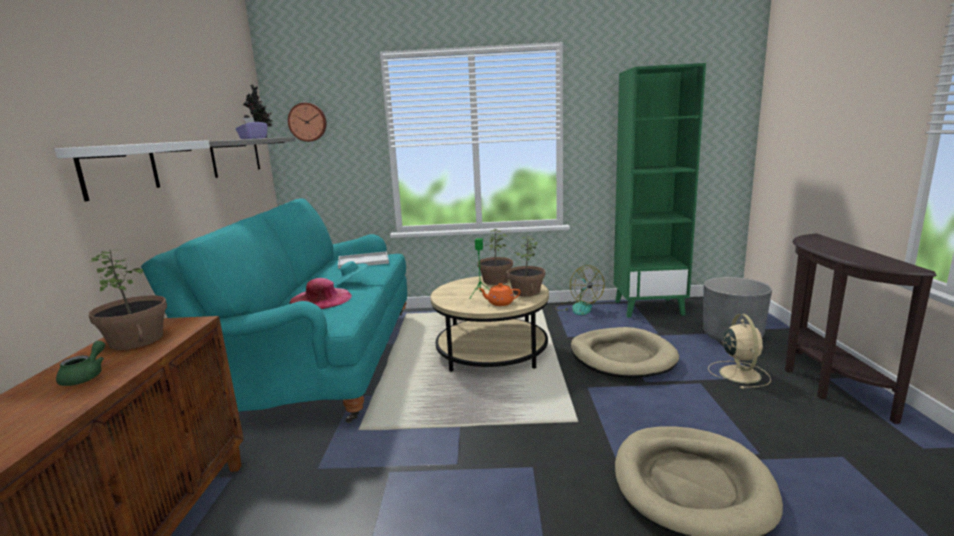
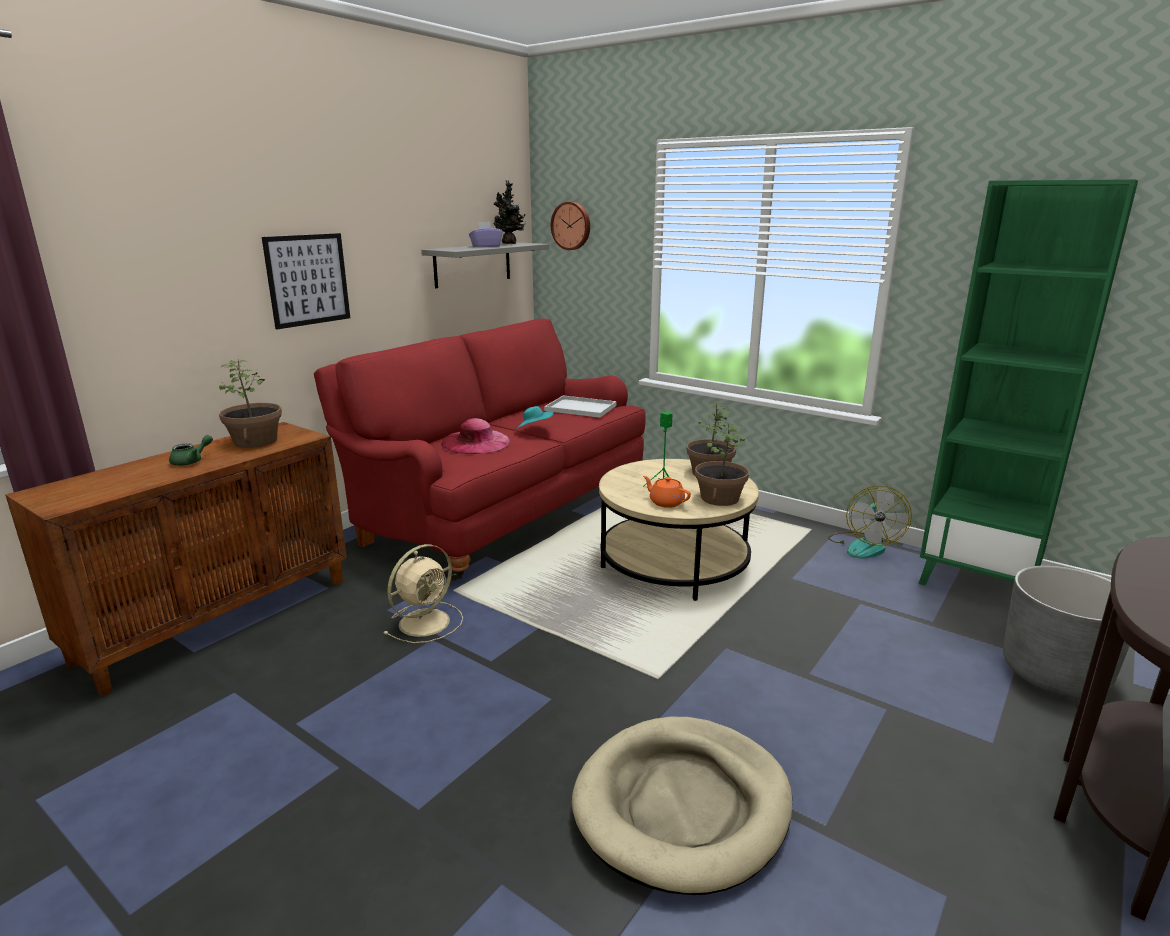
camera: 35 degrees right, 5 degrees up
(119, 169) = (308, 280): white shelf -> picture
(320, 361) = (501, 510): turquoise sofa -> red sofa
(622, 357) = (826, 631): beige dog bed -> none
(739, 373) = (971, 725): beige fan -> beige fan (426, 621)

